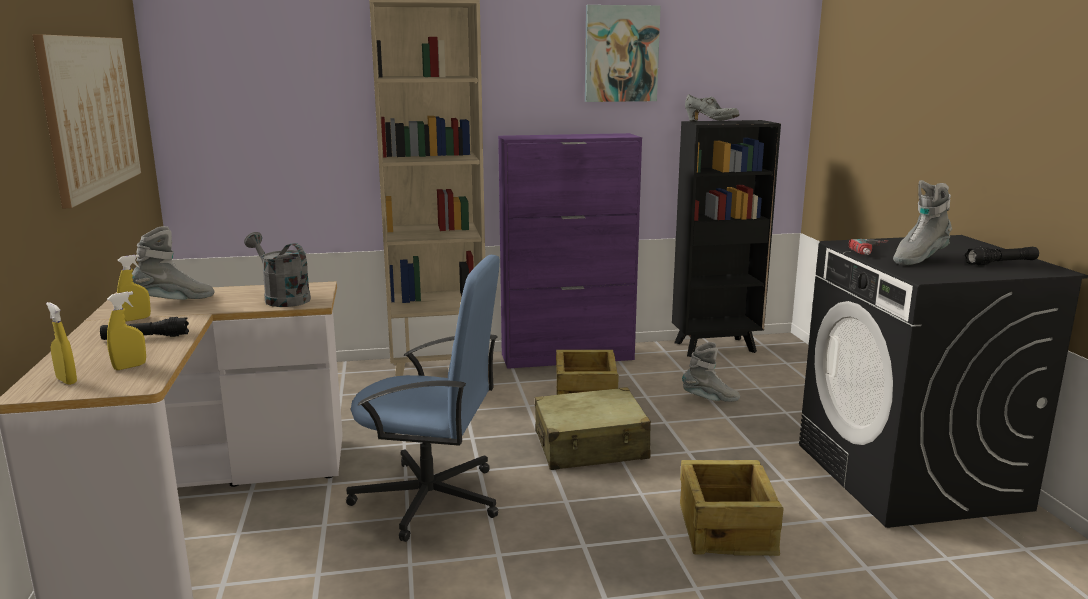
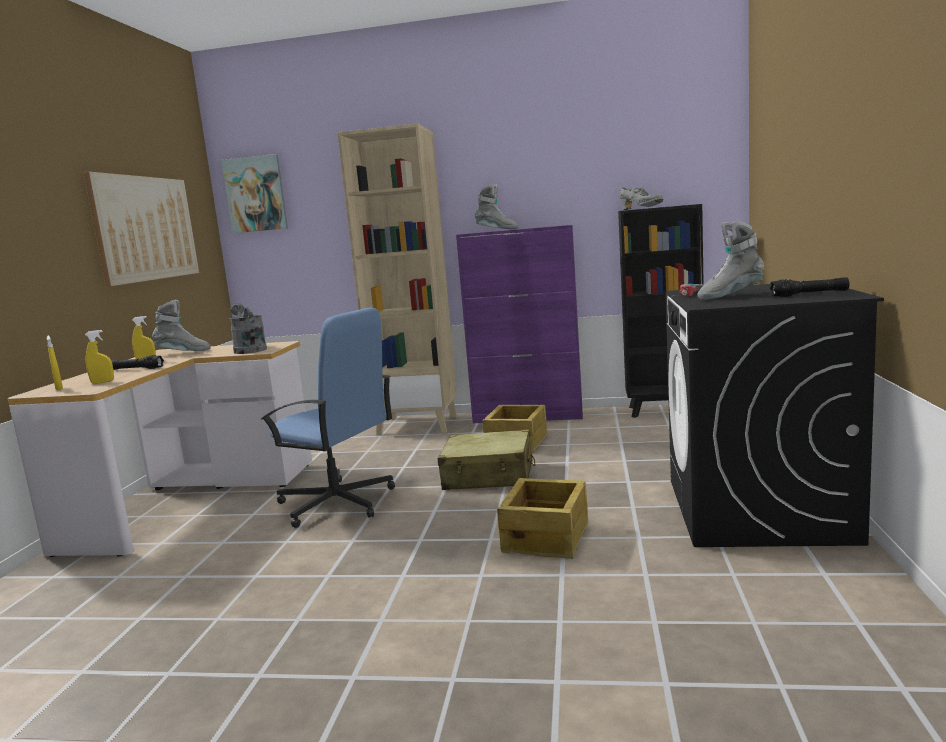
camera: 20 degrees right, 5 degrees down
(621, 54) = (561, 159): picture -> picture (255, 194)
(710, 399) = (622, 448): grey boot -> grey boot (497, 230)

